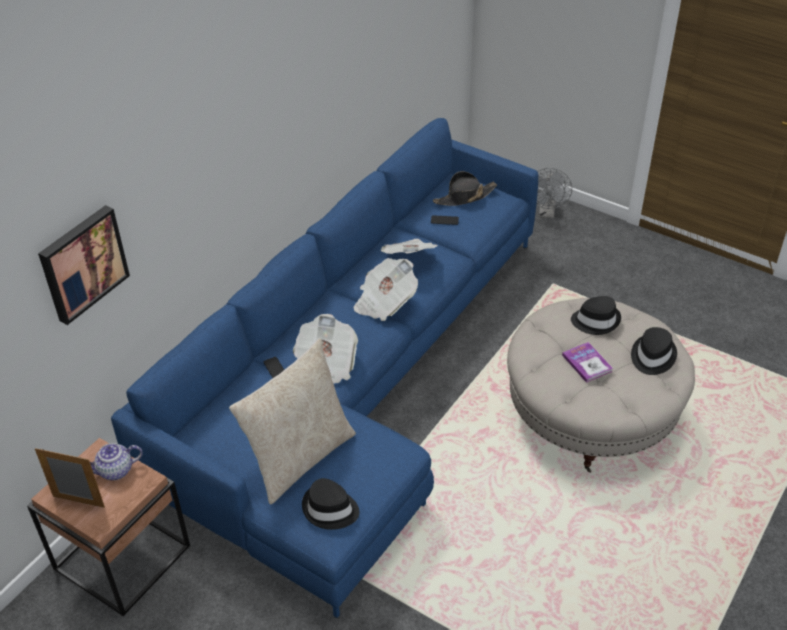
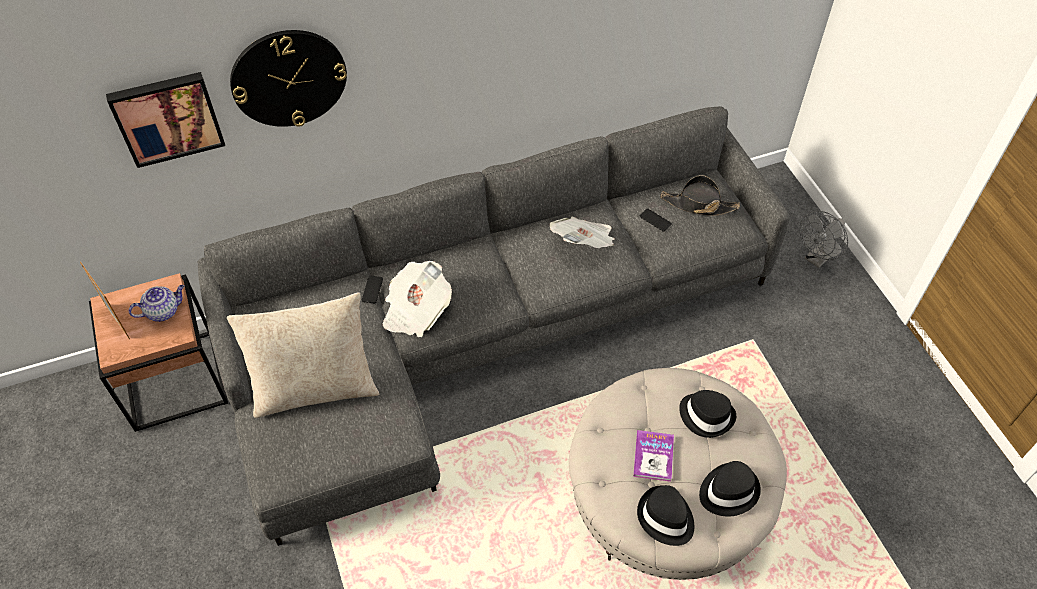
camera: 35 degrees right, 10 degrees up
(115, 471) = (163, 311): teapot -> teapot turned 135 degrees clockwise
(165, 191) = (289, 78): none -> wall clock
(330, 509) = (294, 454): black hat -> black hat (665, 518)
(355, 383) = (479, 334): blue sofa -> grey sofa
(384, 302) = (521, 277): newspaper -> none

